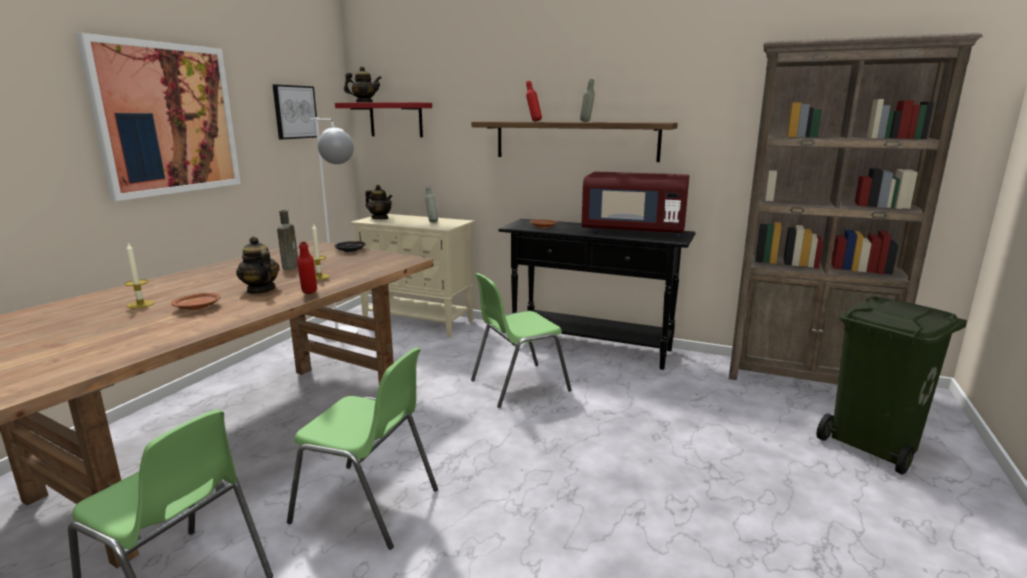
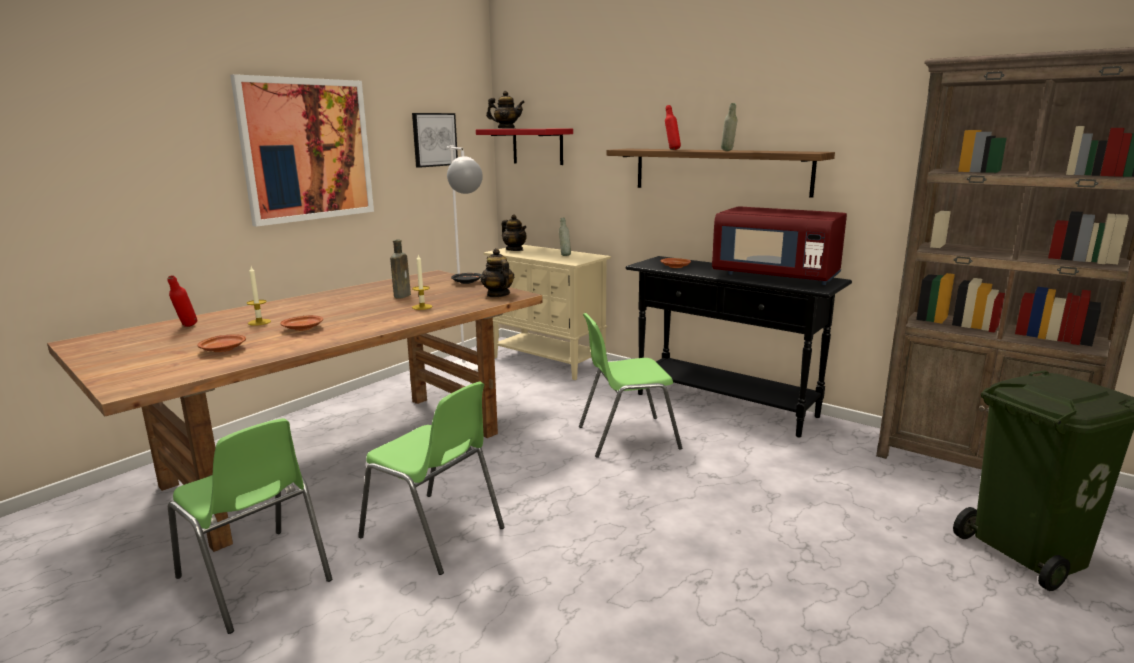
camera: 15 degrees right, 0 degrees up
(111, 338) = (223, 349): none -> brown plate
(260, 290) = (363, 316): teapot -> teapot (498, 294)
(309, 294) = (403, 323): red bottle -> red bottle (186, 327)

